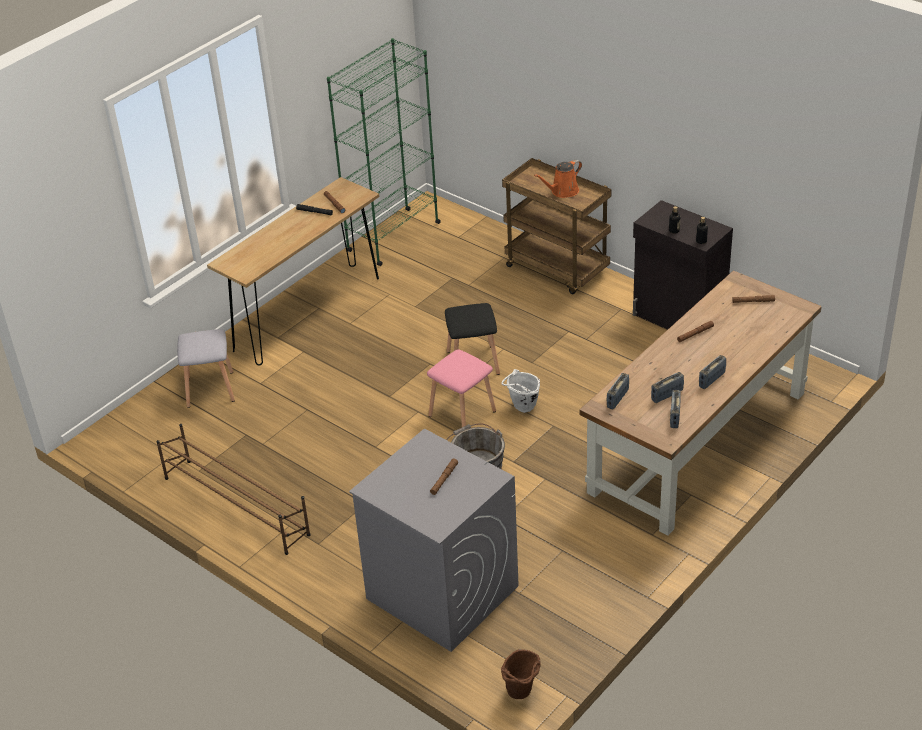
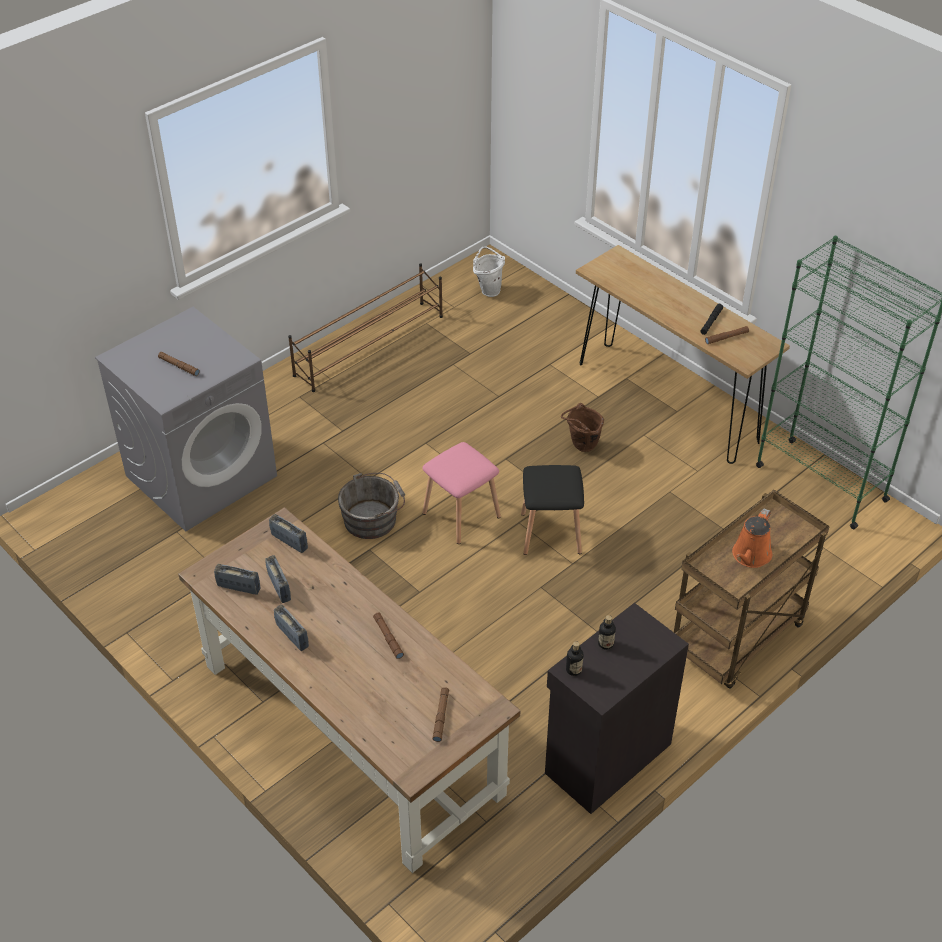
camera: 95 degrees right, 5 degrees up
(209, 389) = (548, 330): grey stool -> none
(522, 408) = (457, 567): white bucket -> white bucket (488, 290)
(522, 694) = (53, 518): brown bucket -> brown bucket (581, 446)
(562, 192) = (750, 556): orange watering can -> orange watering can turned 120 degrees counterclockwise

